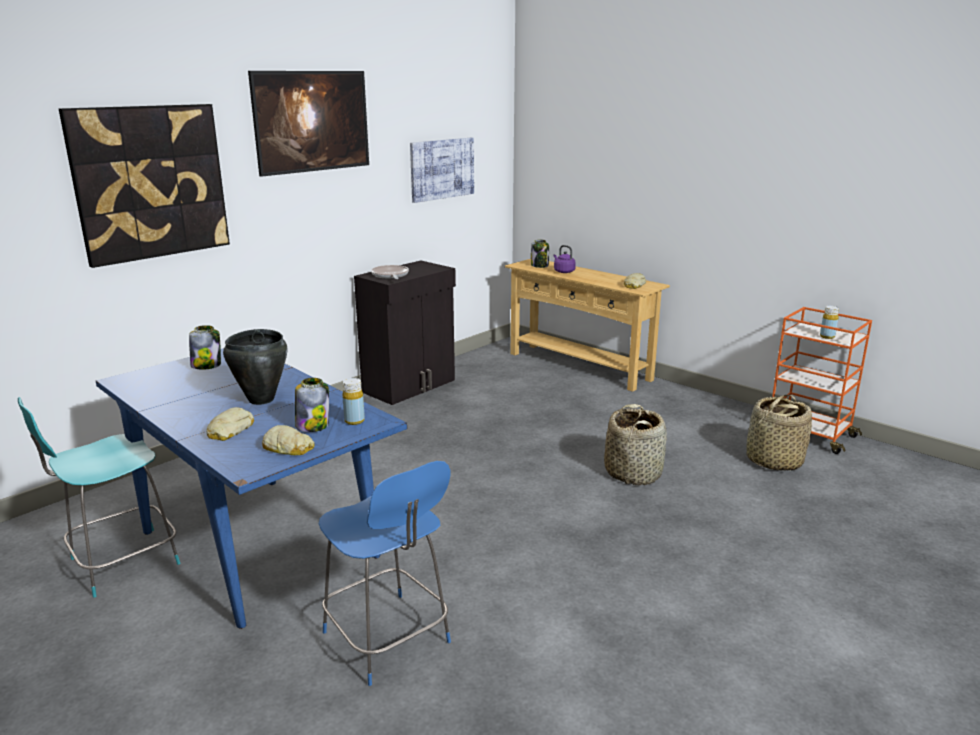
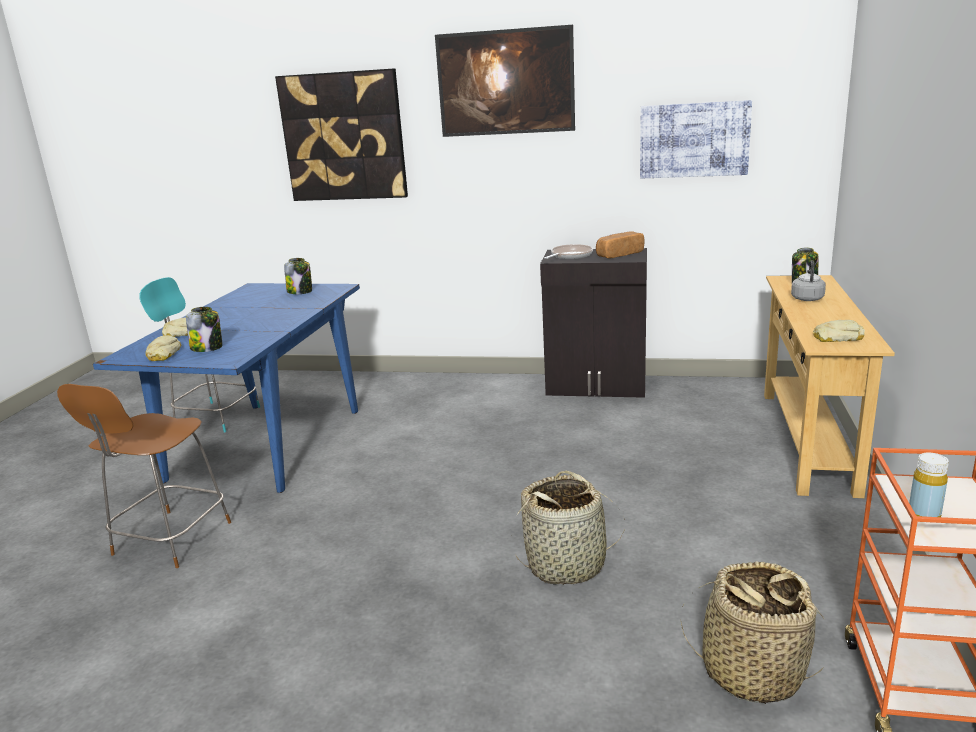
camera: 60 degrees right, 0 degrees up
(260, 400) = (246, 322): black cooking pot -> none
(354, 421) = (225, 355): yellow bottle -> none
(388, 640) = (169, 541): blue chair -> brown chair
(420, 267) = (619, 254): none -> bread
(563, 271) = (807, 298): purple kettle -> grey kettle

